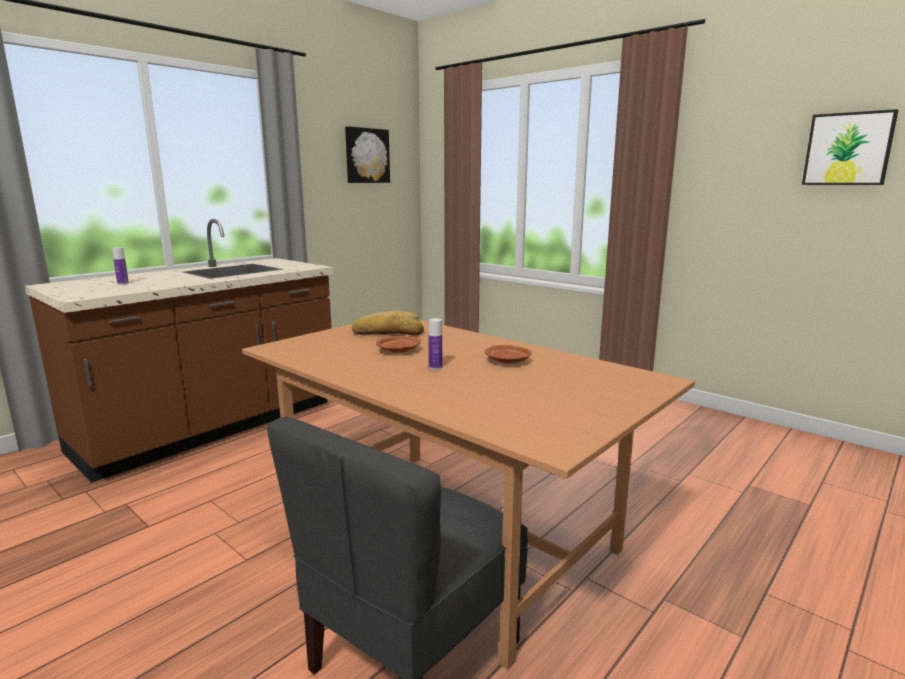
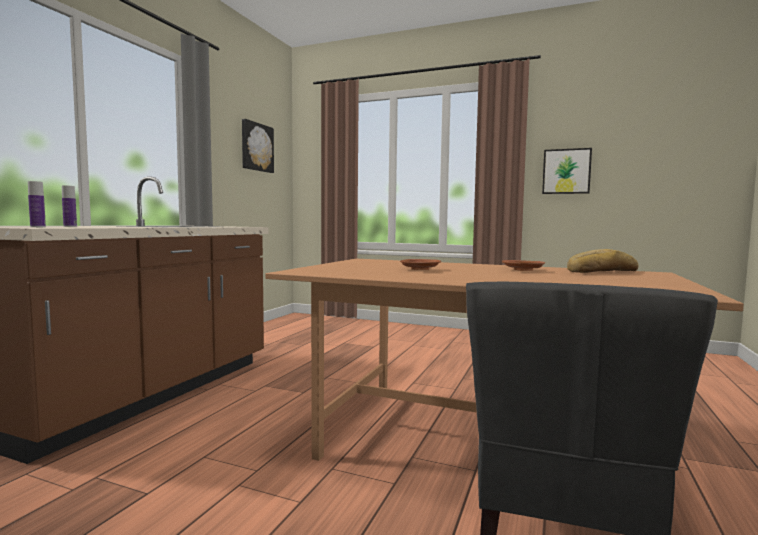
camera: 20 degrees left, 10 degrees down
(388, 333) = (382, 264): bread -> bread (599, 272)
(435, 367) = (478, 274): bottle -> bottle (38, 227)
(848, 149) = (642, 144): picture -> picture (566, 171)

